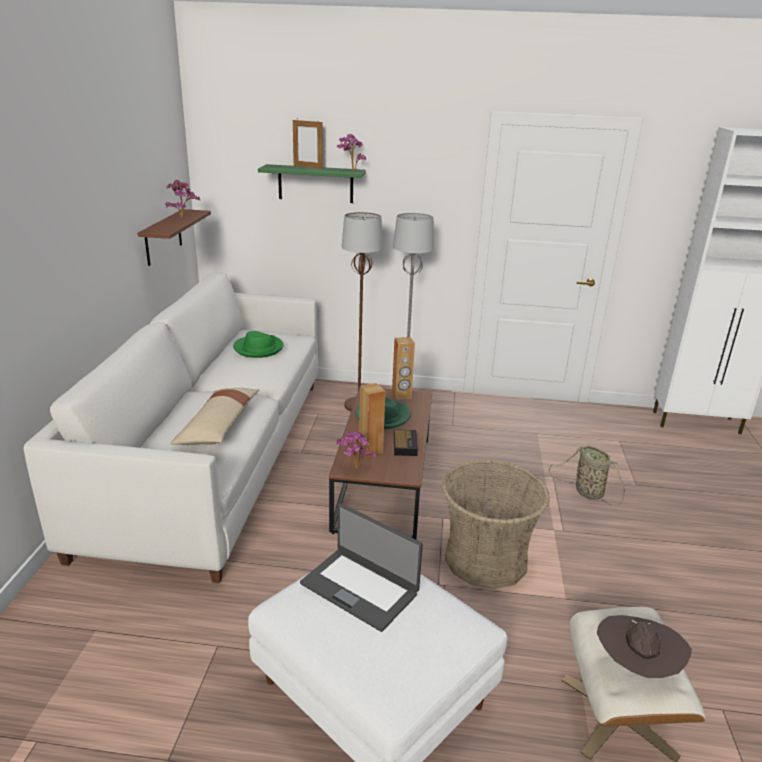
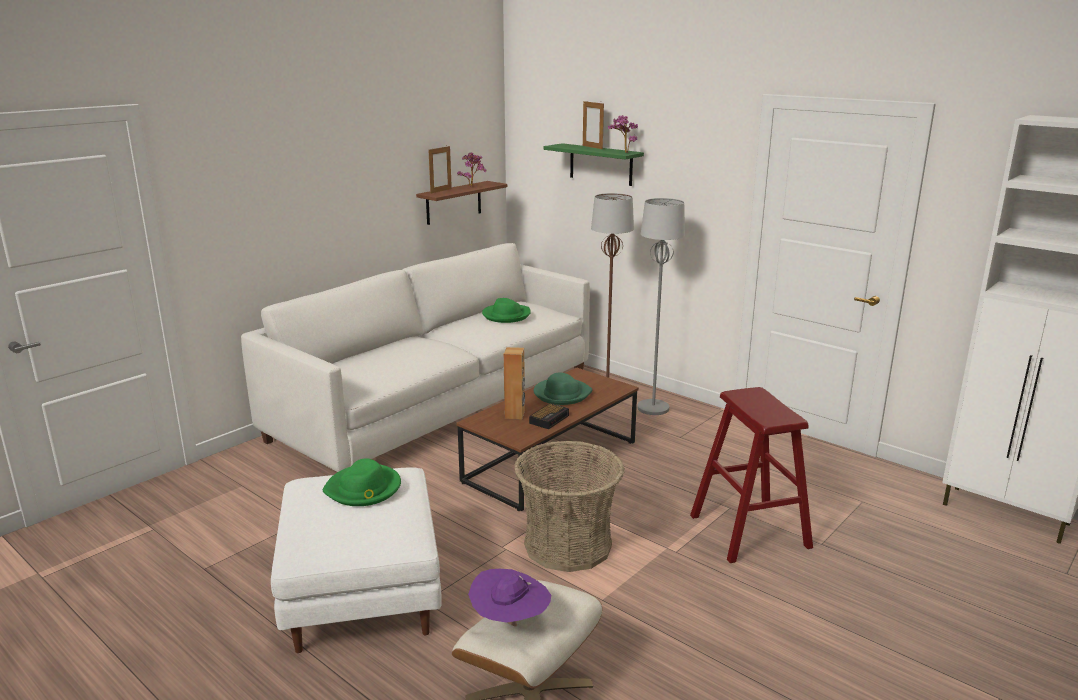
camera: 35 degrees right, 5 degrees down
(159, 226) = (441, 191): none -> picture frame
(218, 426) = (399, 361): beige pillow -> none
(354, 469) = (481, 424): potted plant -> none
(360, 588) = (363, 489): laptop -> green hat
(401, 395) = (604, 382): brown speaker -> none
(586, 492) = (749, 531): basket -> red stool
(635, 667) = (510, 622): brown hat -> purple hat

